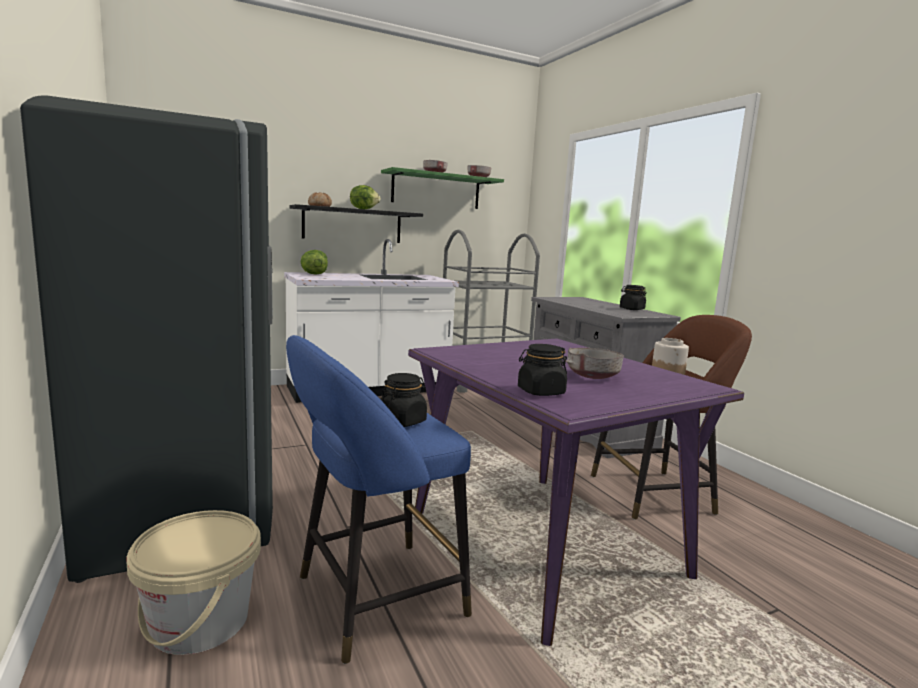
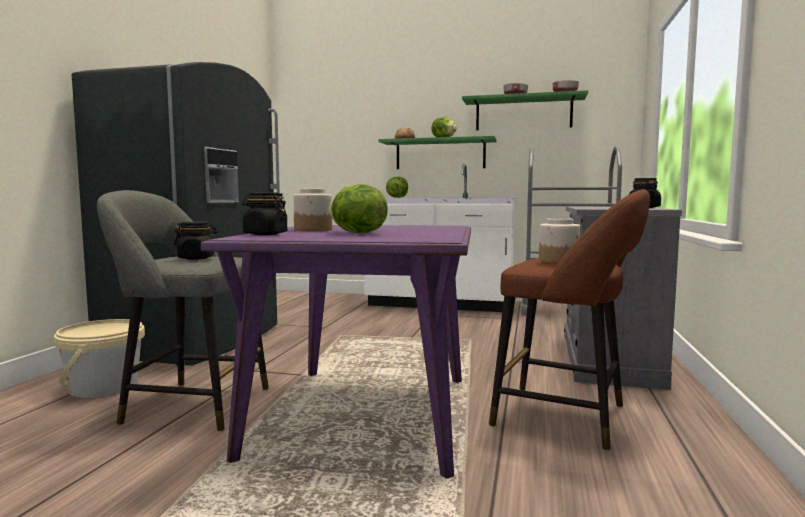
camera: 40 degrees right, 5 degrees down
(352, 225) = (440, 154): black shelf -> green shelf
(372, 599) = (190, 405): blue stool -> grey stool
(516, 370) = (313, 230): none -> jar
(593, 376) = (357, 233): grey bowl -> lettuce

